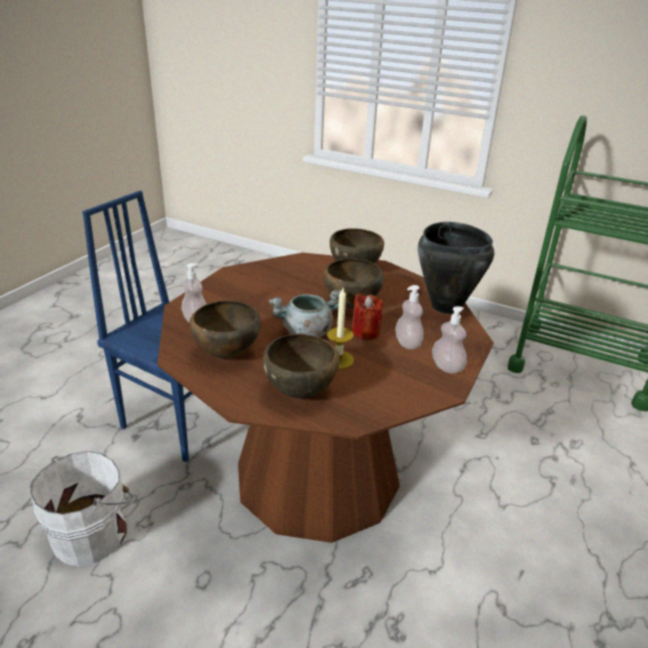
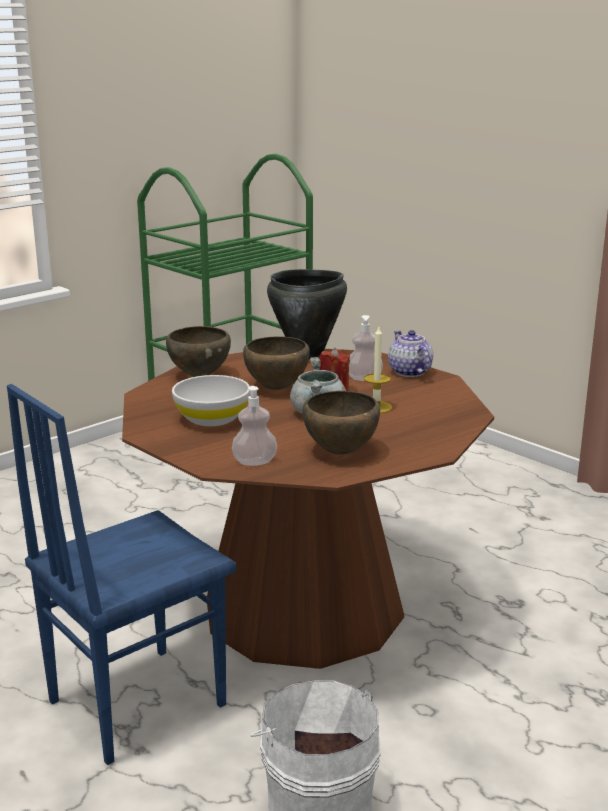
camera: 70 degrees left, 10 degrees down
(271, 290) = (211, 418): none -> white bowl
(301, 393) = (424, 428): brown bowl -> none
(447, 367) = (409, 372): soap dispenser -> teapot

